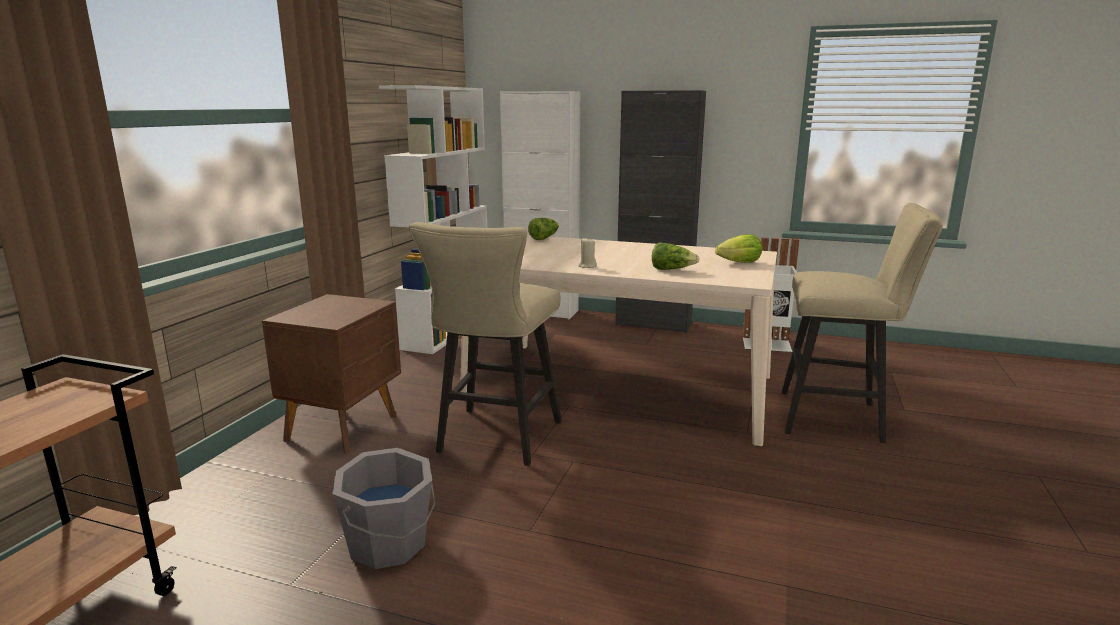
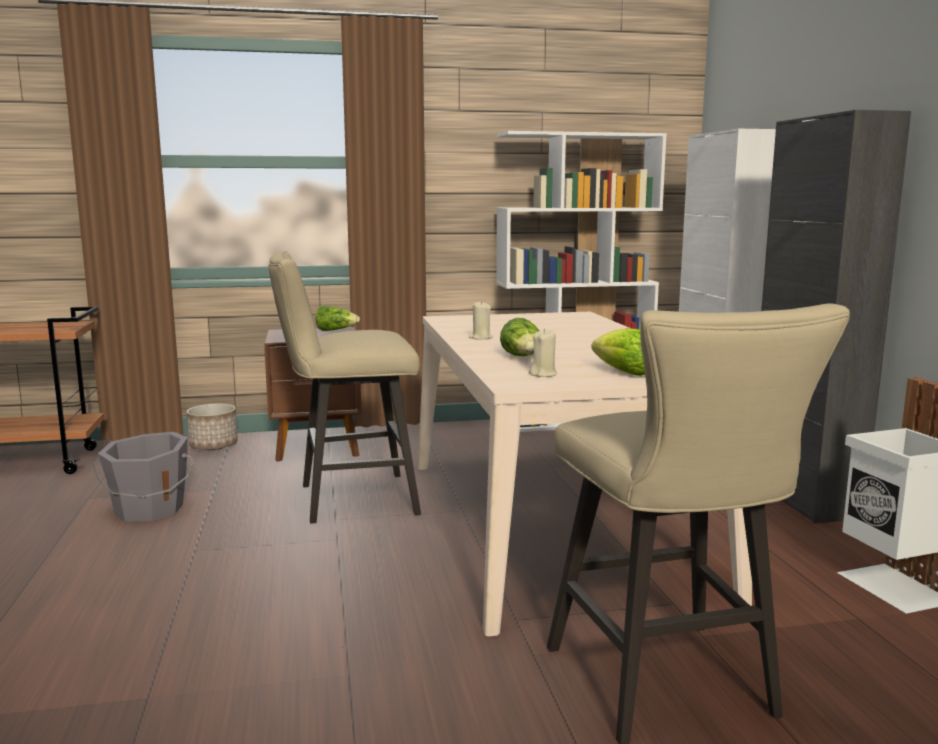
camera: 60 degrees right, 5 degrees down
(235, 478) = (214, 446): none -> planter
(544, 238) = (588, 316): lettuce -> lettuce (336, 330)
(728, 274) = (543, 374): none -> beige candle

